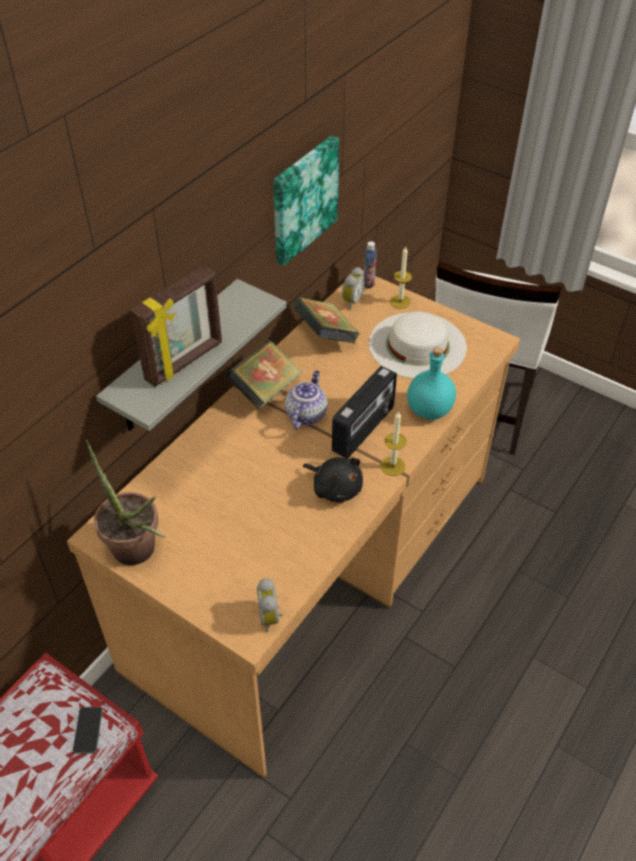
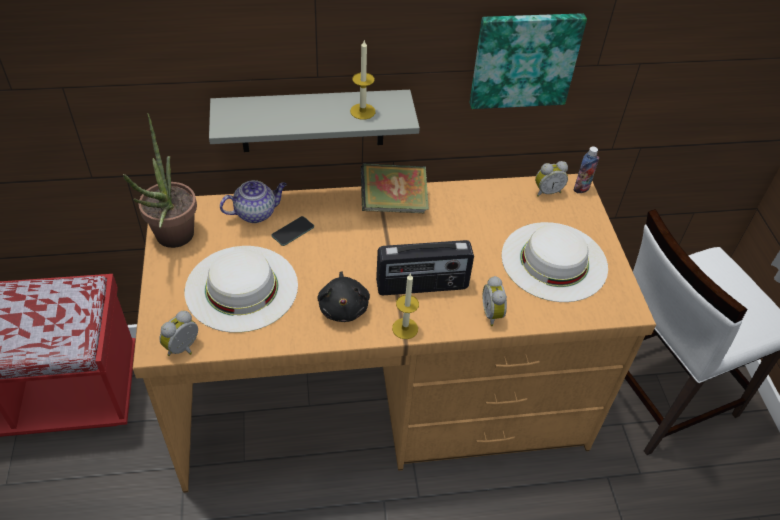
camera: 45 degrees right, 0 degrees up
(88, 730) = (68, 336): phone -> phone (293, 231)
(185, 362) = (290, 117): picture frame -> none
(246, 539) = (241, 287): none -> white hat
(306, 414) = (397, 242): teapot -> teapot (256, 213)
(326, 336) = (490, 201): book -> none
(400, 302) = (587, 220): candle -> candle (362, 111)
(430, 409) = (493, 314): turquoise bottle -> alarm clock

